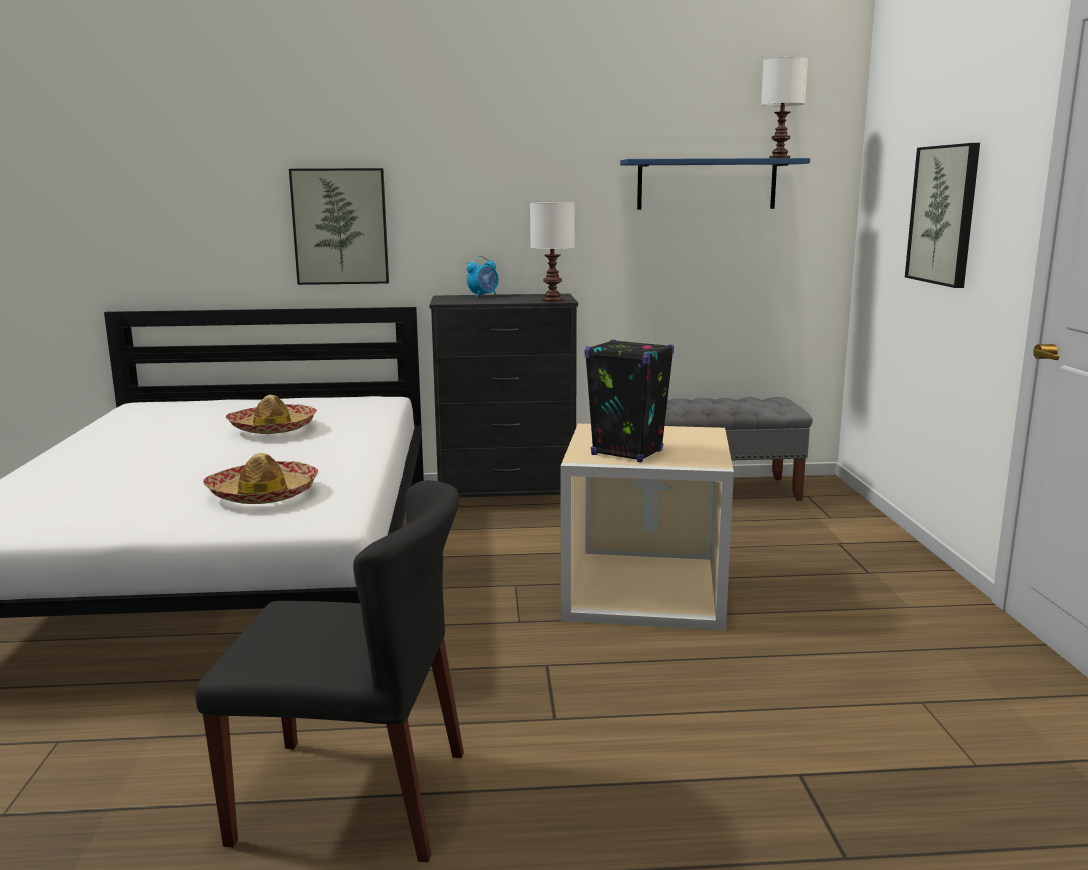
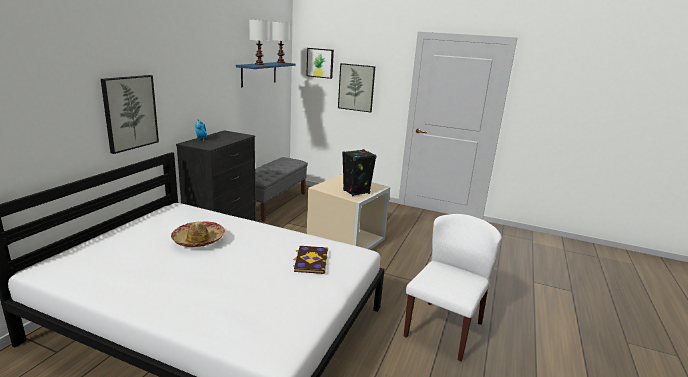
camera: 65 degrees left, 5 degrees up
(263, 494) = (310, 261): hat -> book
(354, 796) = (443, 329): black chair -> white chair
(552, 301) = (243, 136): white table lamp -> white table lamp (259, 64)
(895, 155) = (320, 63): none -> picture

